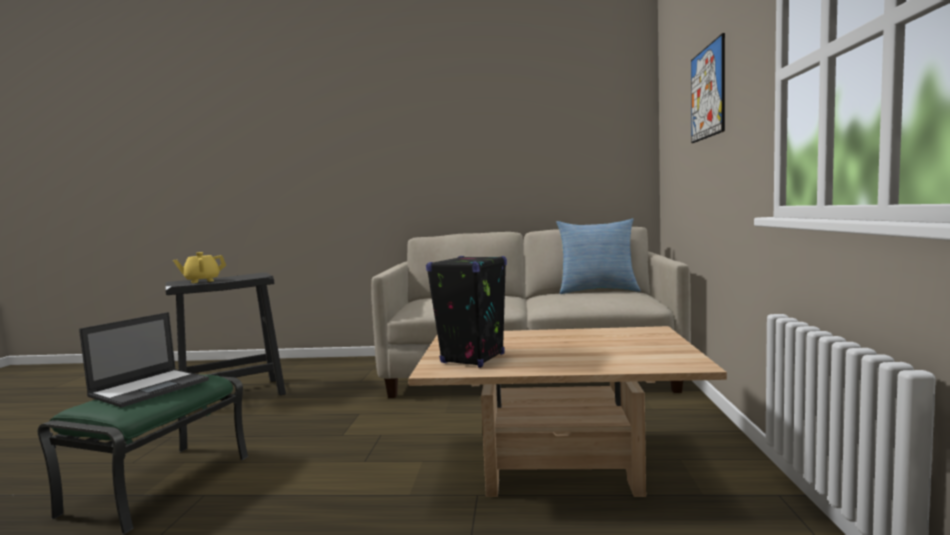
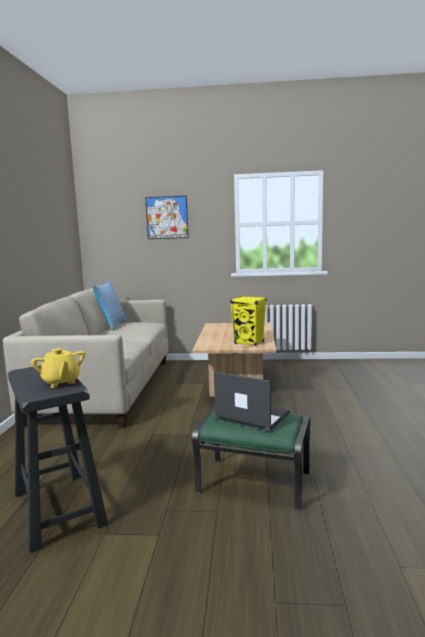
camera: 90 degrees left, 5 degrees up
(472, 358) = (249, 343): black speaker -> yellow speaker

